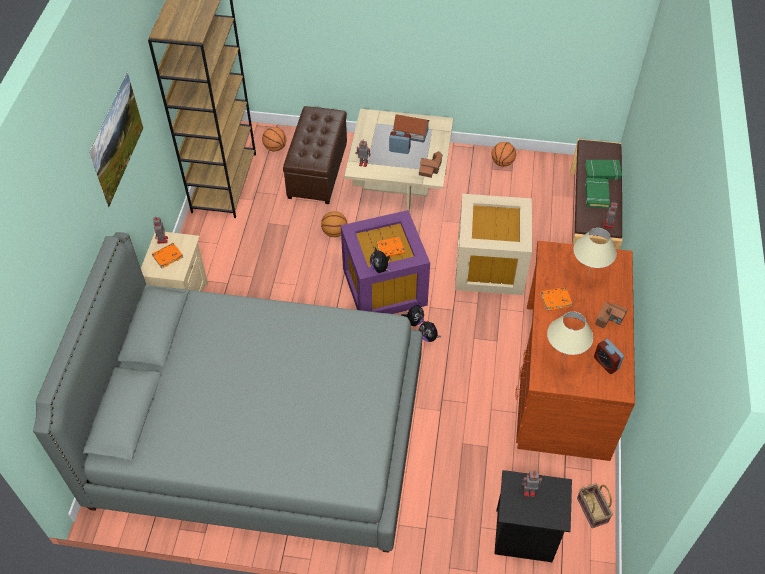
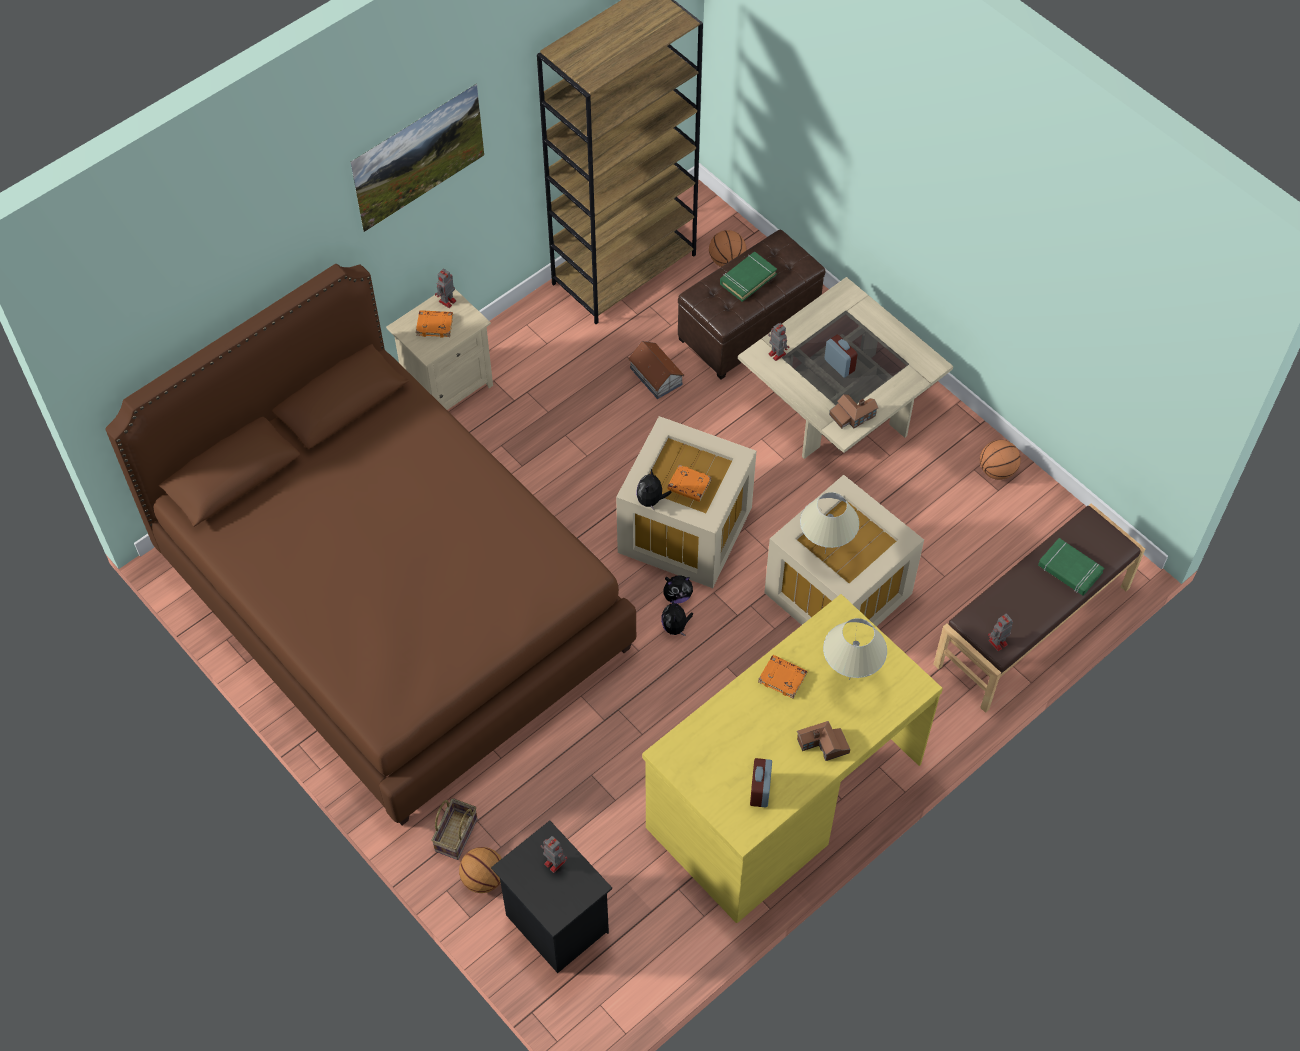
camera: 40 degrees right, 5 degrees up
(261, 434) = (392, 601): grey bed -> brown bed
(334, 232) = (693, 421): basketball -> basketball (484, 878)
(385, 285) = (687, 529): purple storage box -> beige storage box
(411, 133) = (877, 352): toy house -> toy house (656, 376)
(563, 360) = (714, 750): beige table lamp -> beige table lamp (825, 553)
(564, 380) = (782, 794): brown desk -> yellow desk
(593, 510) = (659, 959): basket -> basket (456, 836)
(596, 195) = (1026, 594): green book -> green book (747, 279)

